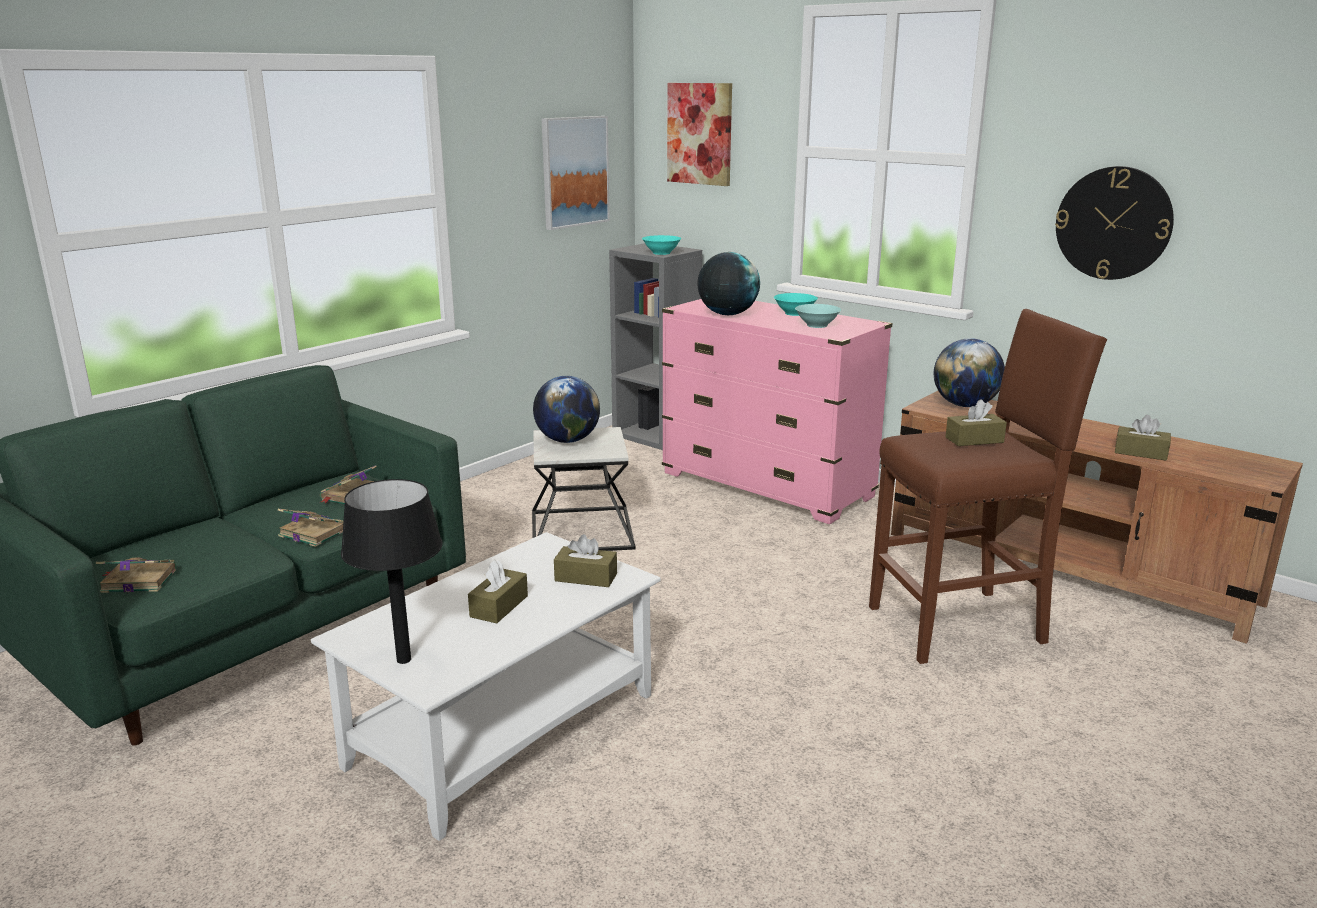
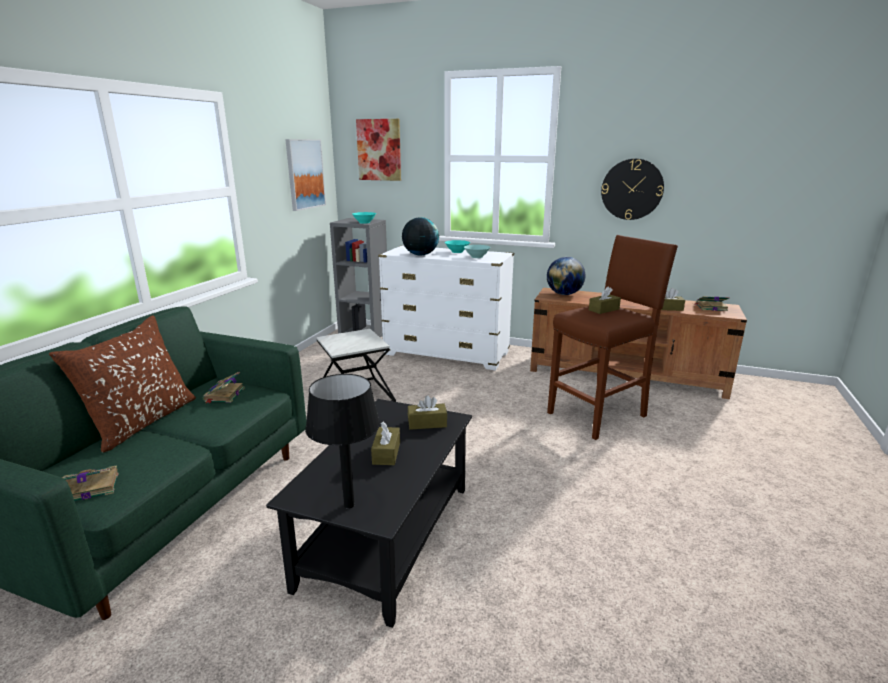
camera: 20 degrees left, 0 degrees up
(236, 514) = (141, 422): none -> brown pillow
(311, 533) = (213, 426): book -> book (710, 307)
(505, 728) = (387, 534): white coffee table -> black coffee table
(567, 440) = (343, 340): globe -> none
(767, 486) = (447, 354): pink dresser -> white dresser

